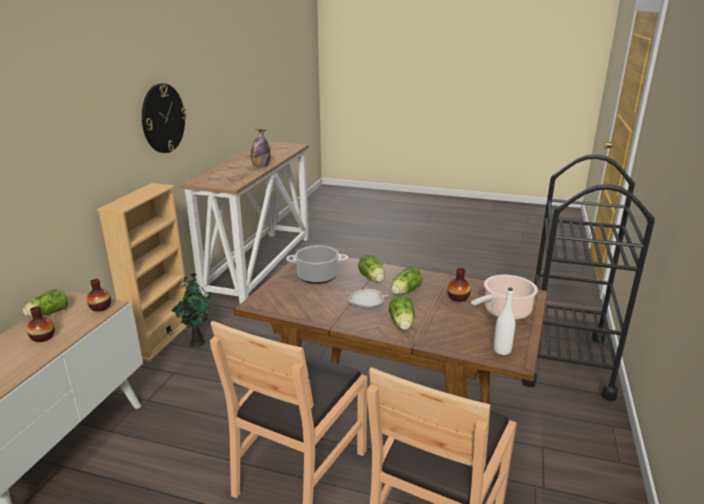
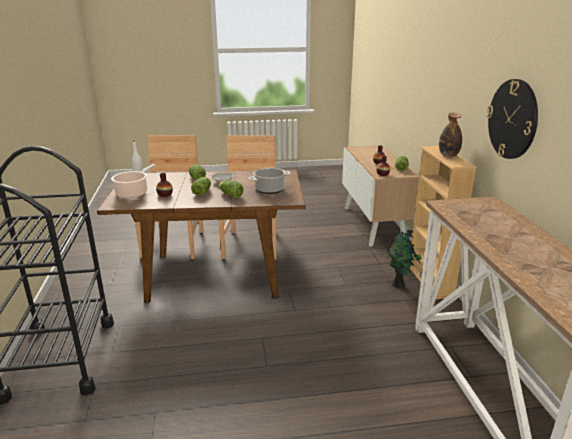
camera: 155 degrees right, 0 degrees up
(261, 167) = (490, 242): bottle -> bottle (448, 155)

